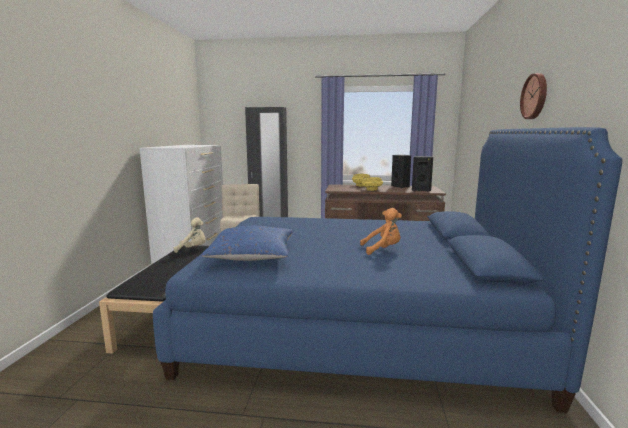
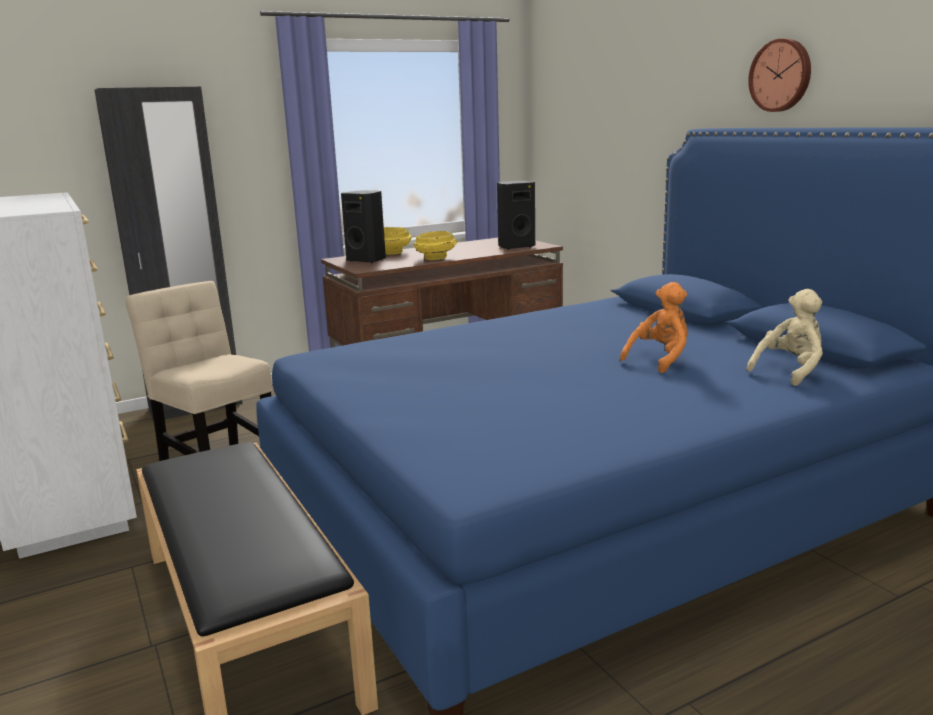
camera: 35 degrees left, 5 degrees up
(193, 249) = (201, 465): beige plush toy -> beige plush toy (790, 371)
(252, 256) = (501, 427): blue pillow -> none
(401, 187) = (466, 245): black speaker -> black speaker (367, 260)

